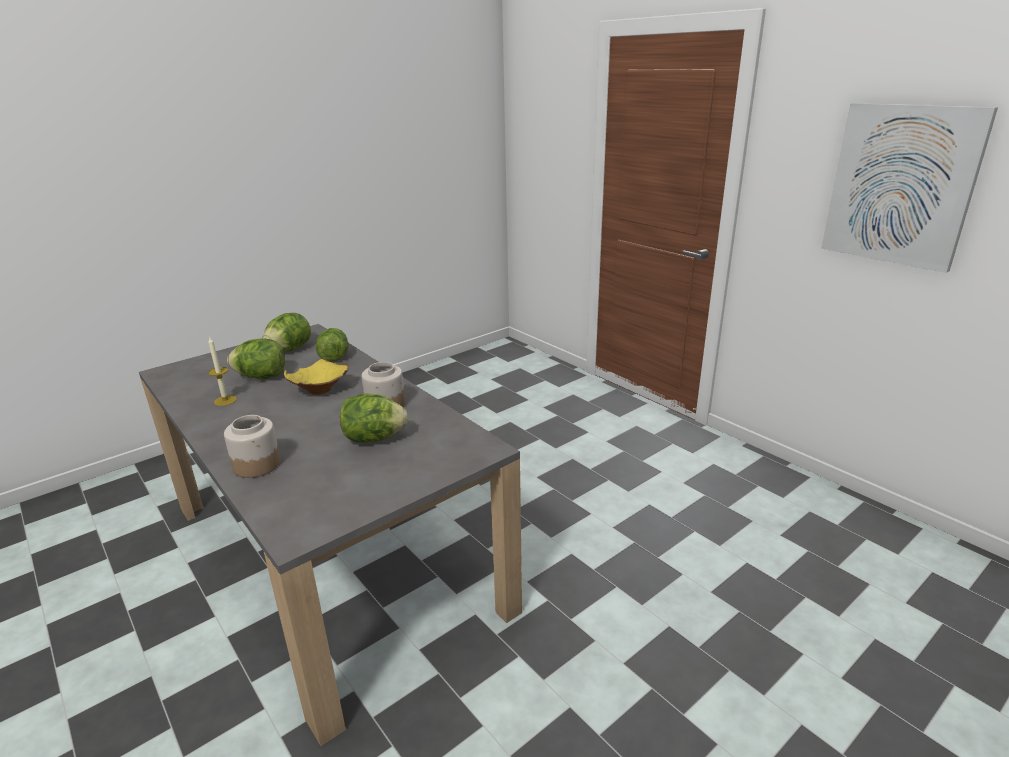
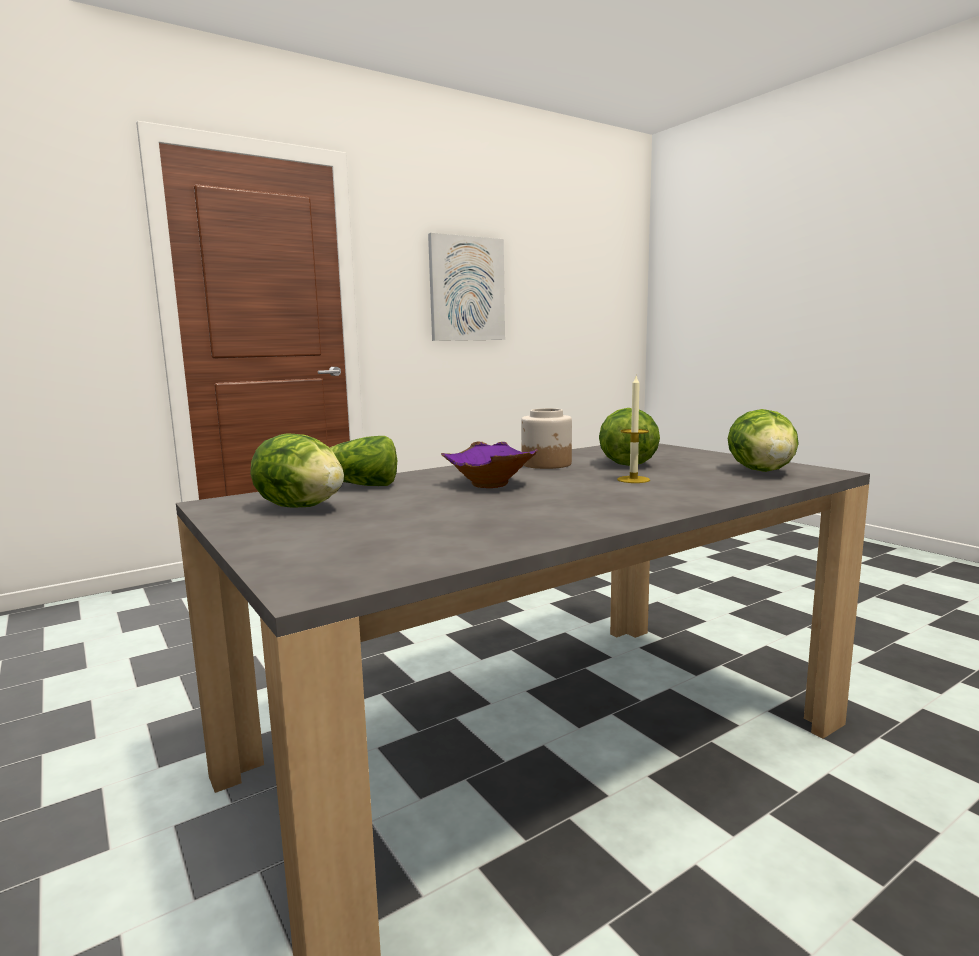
camera: 85 degrees left, 15 degrees down
(225, 400) = (510, 520): candle -> candle (633, 479)
(257, 464) = (706, 490): jar -> none
(261, 377) = (419, 511): lettuce -> lettuce (762, 471)
(320, 390) = (492, 484): yellow bowl -> purple bowl

